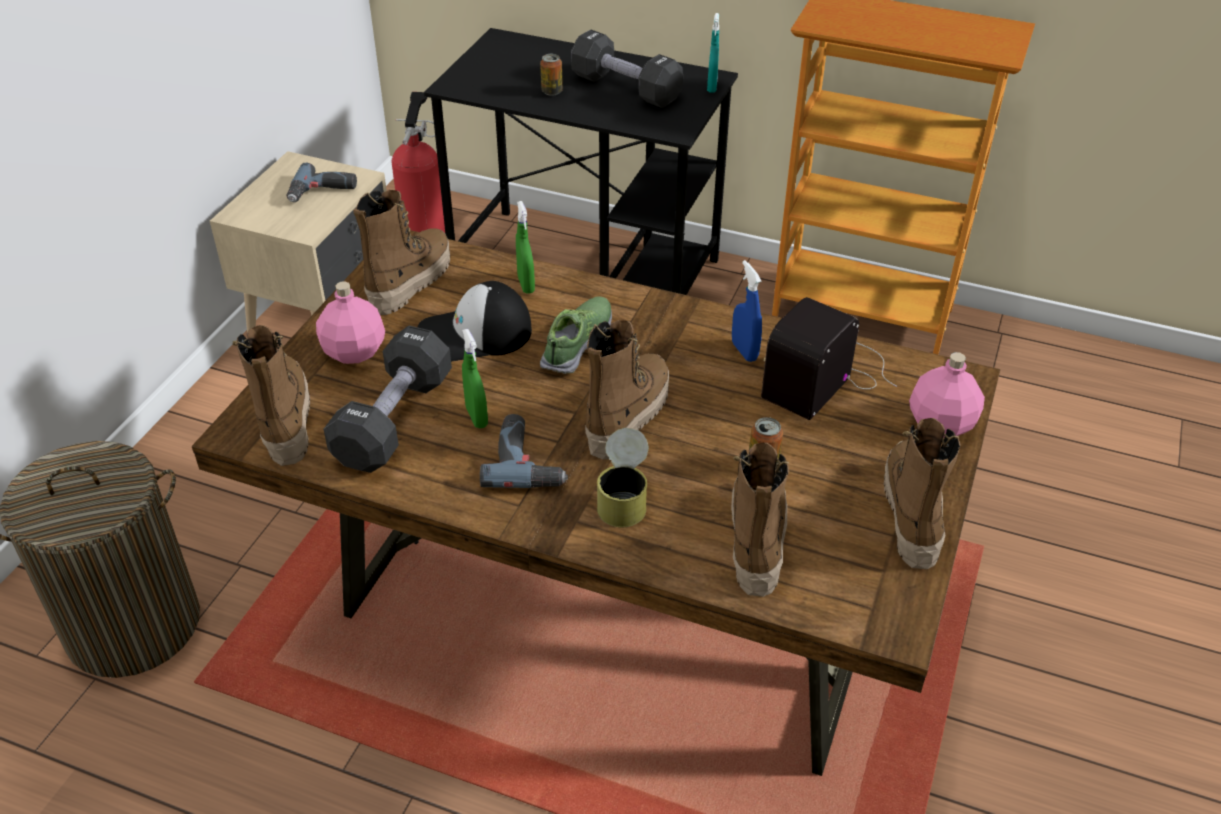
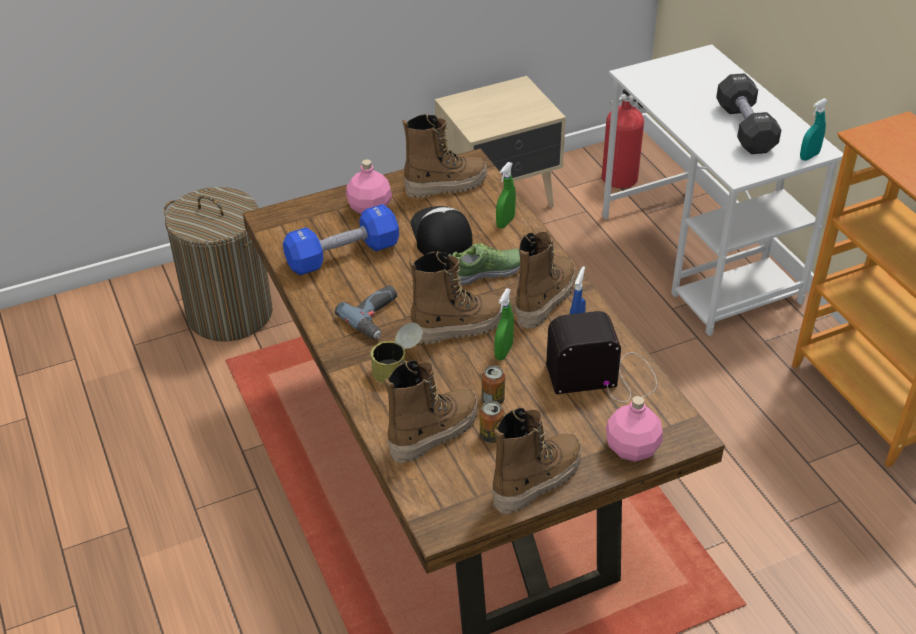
camera: 45 degrees right, 0 degrees up
(284, 419) = (295, 224): boot -> boot (544, 299)
(322, 192) = (515, 112): power drill -> none
(394, 420) = (343, 255): black dumbbell -> blue dumbbell
(474, 334) = (440, 234): cap -> cap turned 45 degrees clockwise
(476, 417) = (383, 279): green spray bottle -> green spray bottle (503, 352)
(552, 91) = (690, 108): can -> can (491, 436)
(587, 269) = (699, 259): black desk -> white desk

